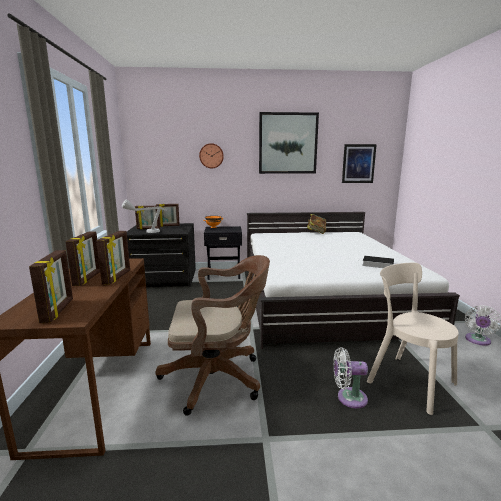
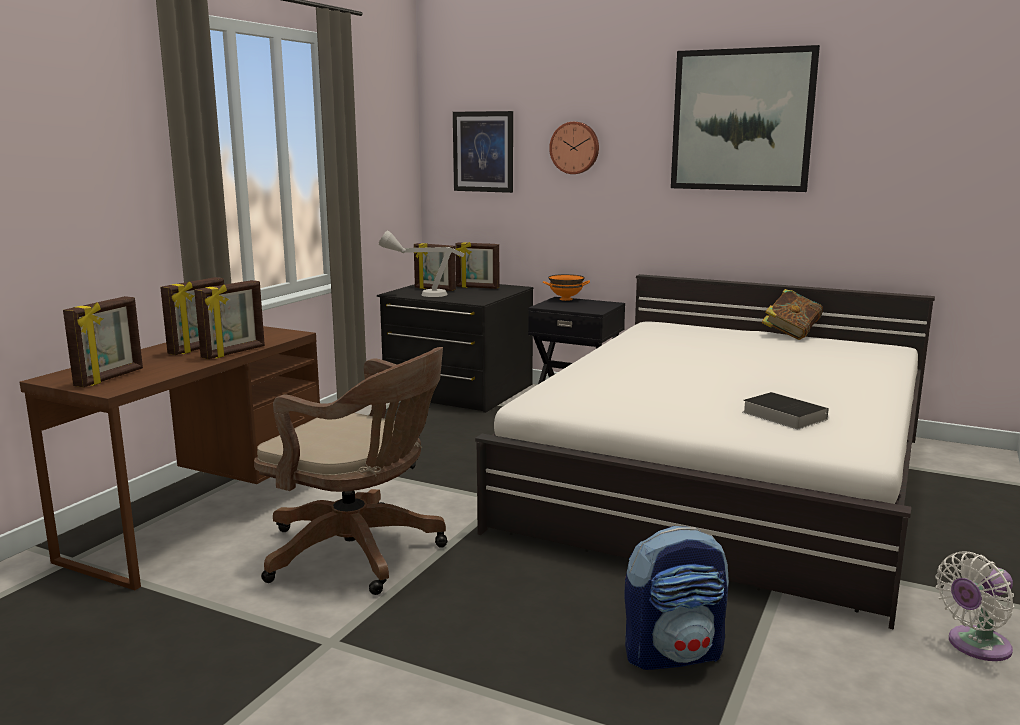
camera: 30 degrees right, 0 degrees up
(348, 397) = (524, 640): white fan -> none
(358, 163) = (927, 170): picture -> picture (483, 151)
(407, 380) = (674, 654): beige chair -> backpack

